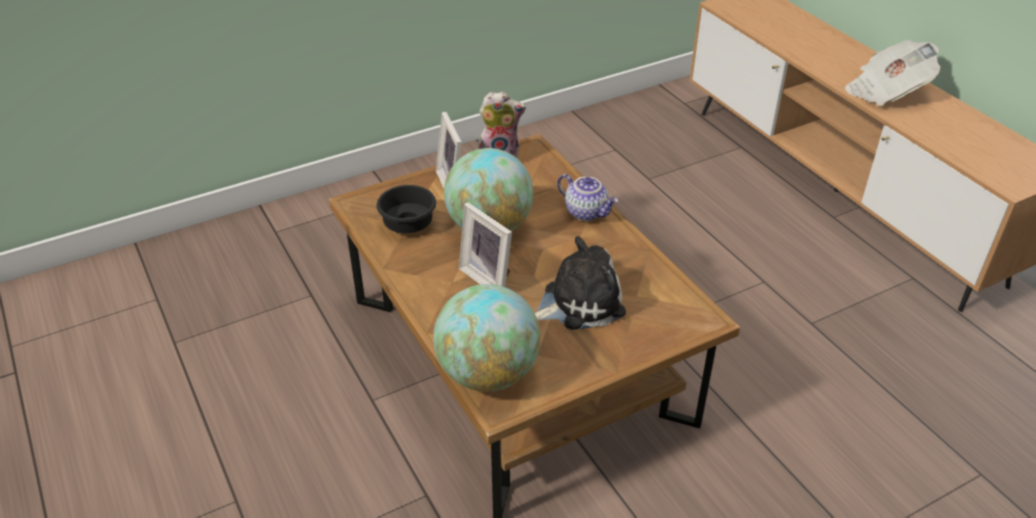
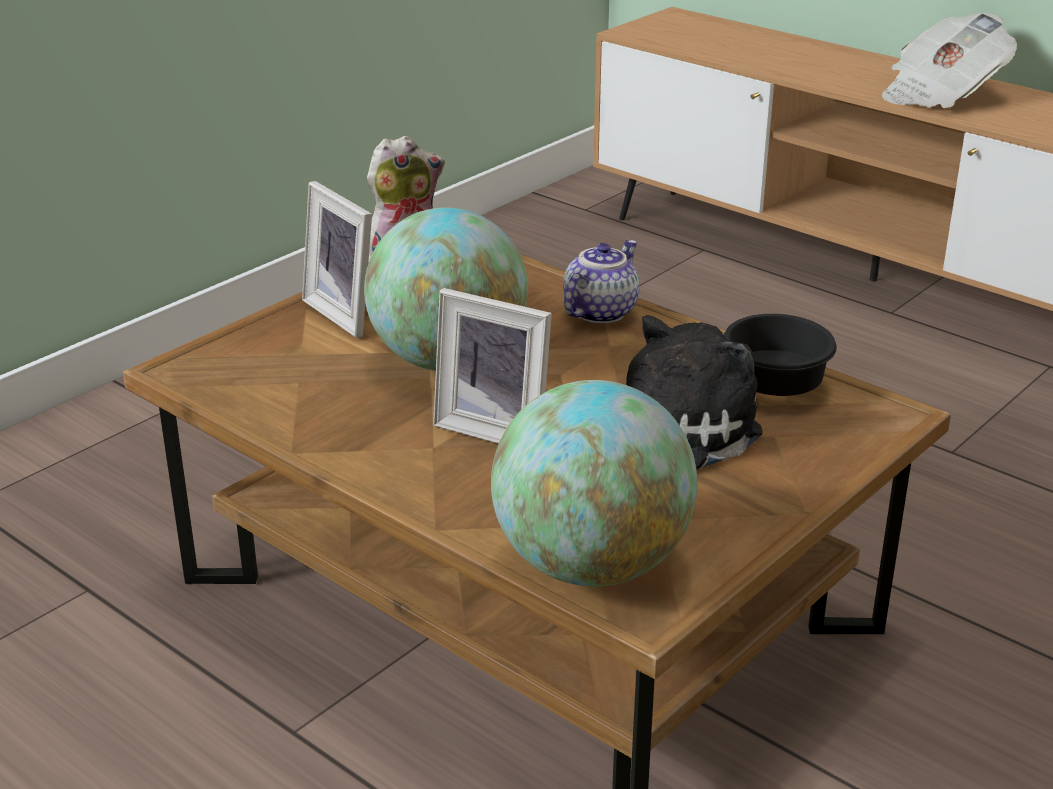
camera: 20 degrees left, 10 degrees down
(407, 225) = (297, 384): black bowl -> black bowl (774, 388)
(587, 212) = (599, 311): teapot -> teapot turned 75 degrees counterclockwise

